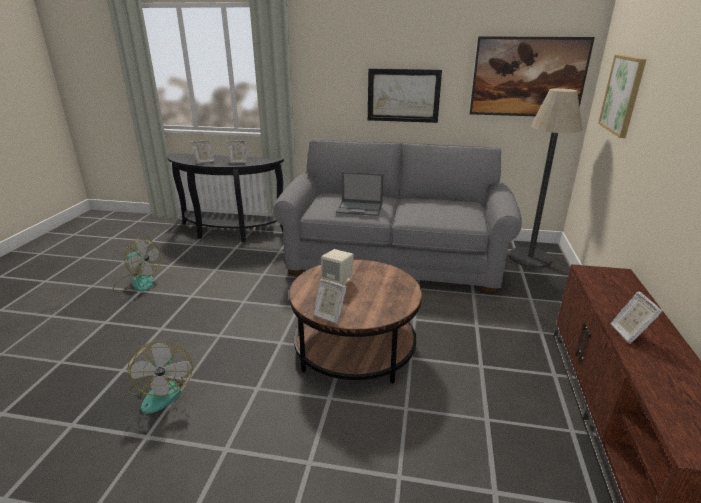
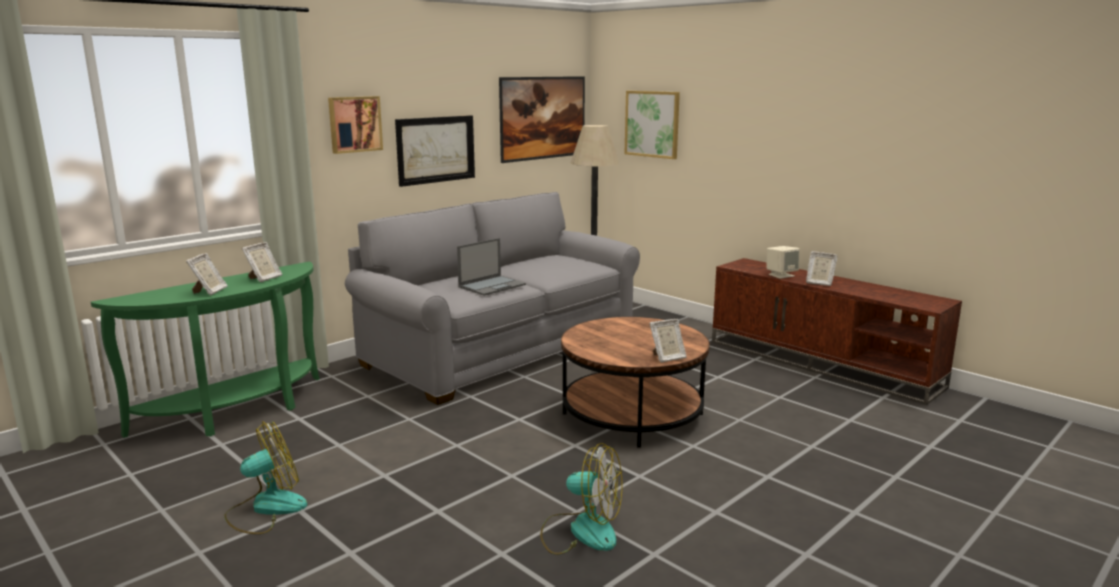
camera: 55 degrees left, 10 degrees down
(228, 233) = (238, 413): black console table -> green console table
(335, 70) = (354, 124): none -> picture
(337, 281) = (608, 341): beige speaker -> beige speaker (781, 275)

